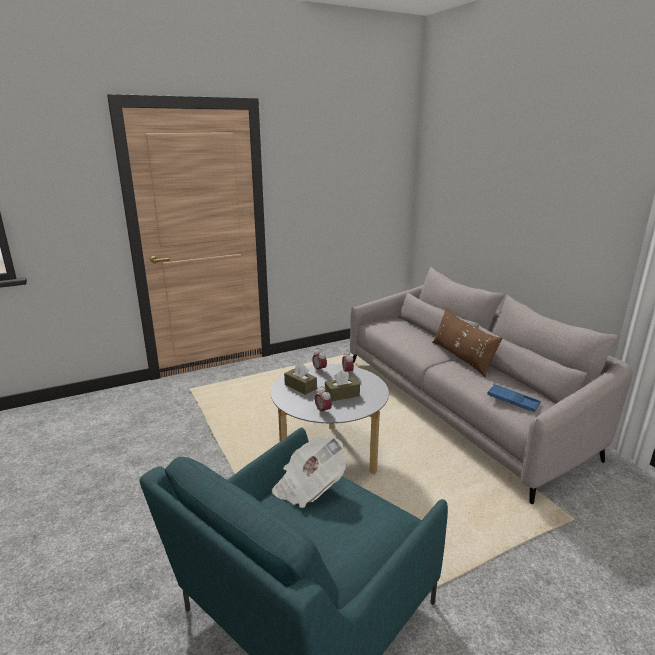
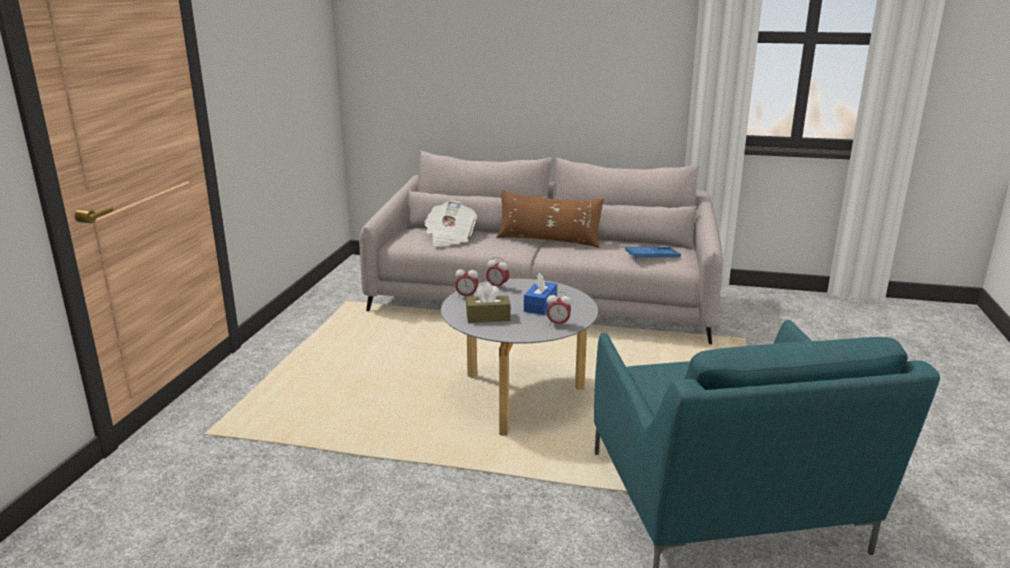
camera: 50 degrees left, 0 degrees up
(309, 486) = (671, 379): newspaper -> newspaper (450, 238)
(342, 395) = (540, 305): brown tissue box -> blue tissue box

